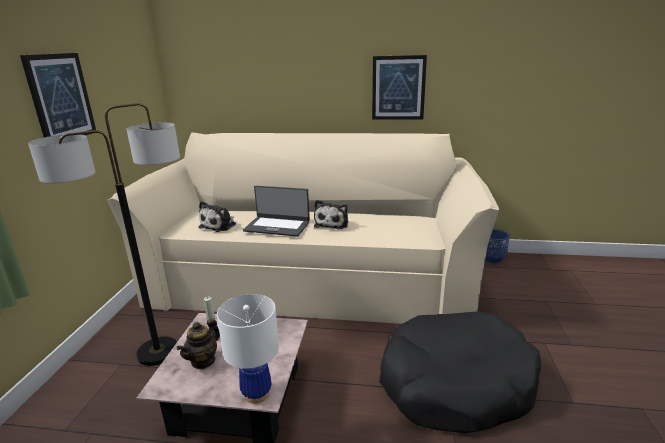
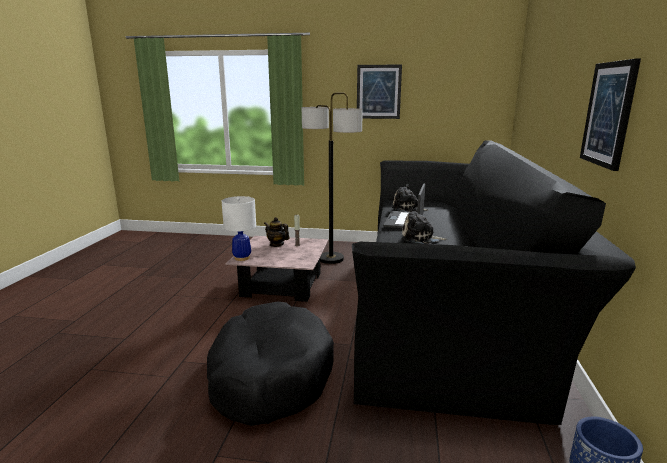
camera: 90 degrees right, 5 degrees down
(313, 277) = (448, 306): beige sofa -> black sofa

